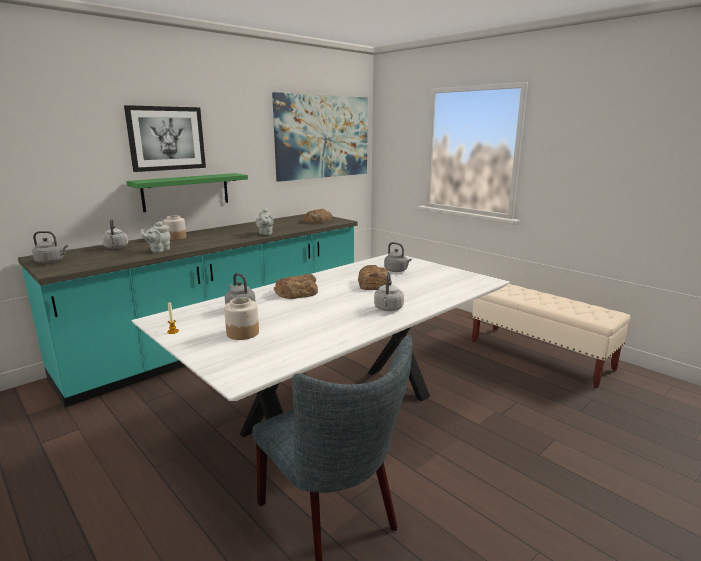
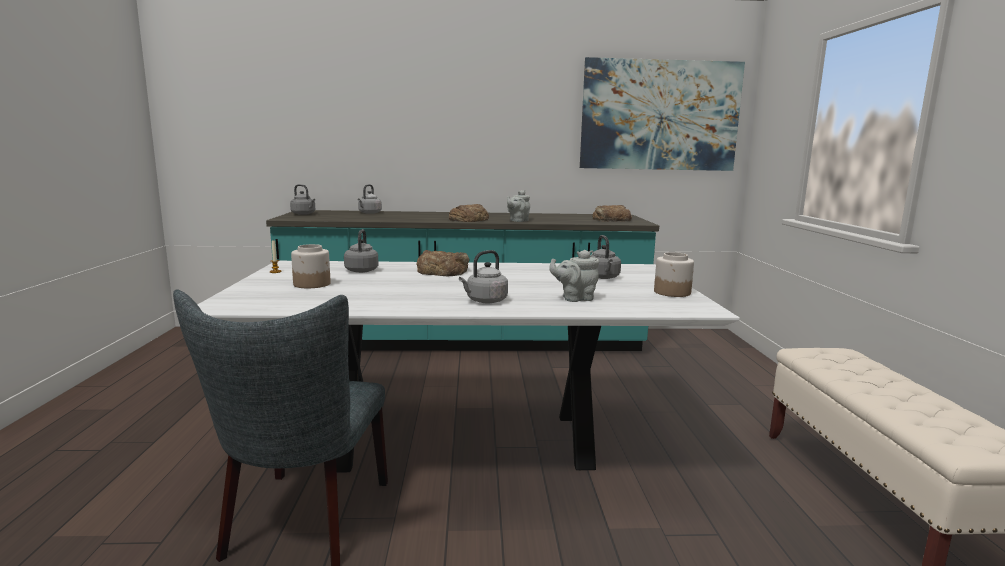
camera: 40 degrees right, 5 degrees down
(158, 250) = (390, 218): grey teapot -> grey teapot (575, 298)
(166, 138) = (446, 109): picture -> none
(176, 238) = (432, 214): jar -> jar (672, 292)
(186, 192) = (461, 168): green shelf -> none
(373, 283) = (539, 281): bread -> bread (469, 219)

